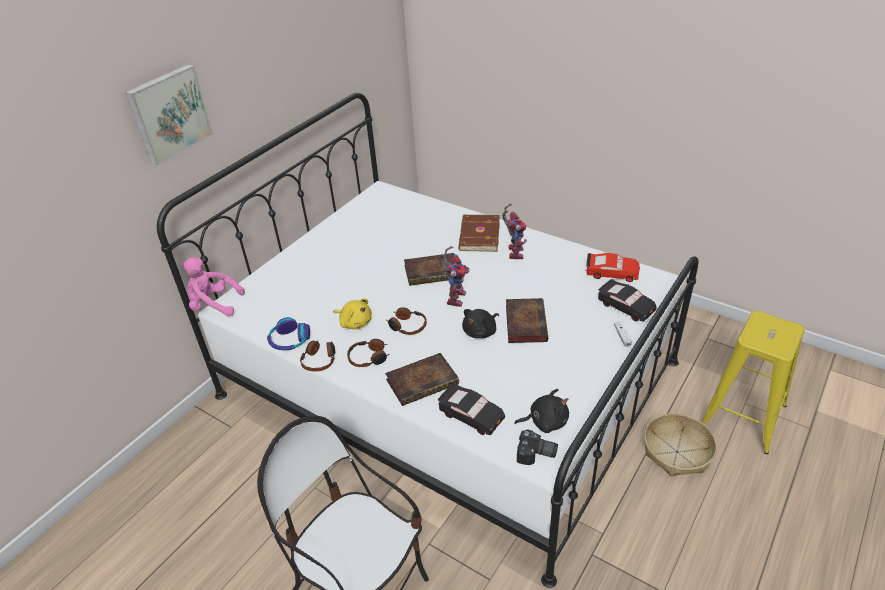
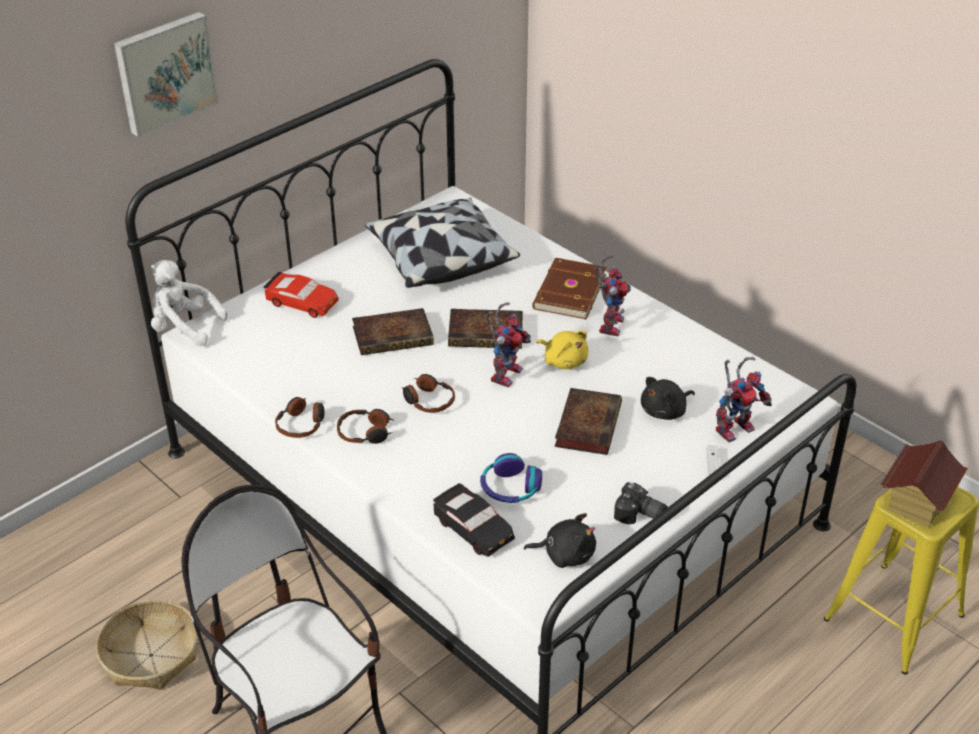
camera: 10 degrees right, 0 degrees up
(214, 305) = (184, 327): pink plush toy -> white plush toy
(289, 340) = (269, 392): headphones -> headphones (510, 488)
(355, 322) = (361, 383): yellow plush toy -> yellow plush toy (564, 361)
(384, 228) = (440, 259): none -> pillow
(423, 381) = (426, 475): book -> book (394, 335)
(481, 331) = (524, 425): black plush toy -> black plush toy (665, 411)
(536, 455) = (538, 591): camera -> camera (640, 515)
(611, 272) = (735, 377): red toy car -> red toy car (302, 302)
(625, 306) = (735, 427): black toy car -> toy robot
(677, 452) = (777, 646): basket -> basket (150, 655)
(765, 336) = (916, 503): none -> toy house

